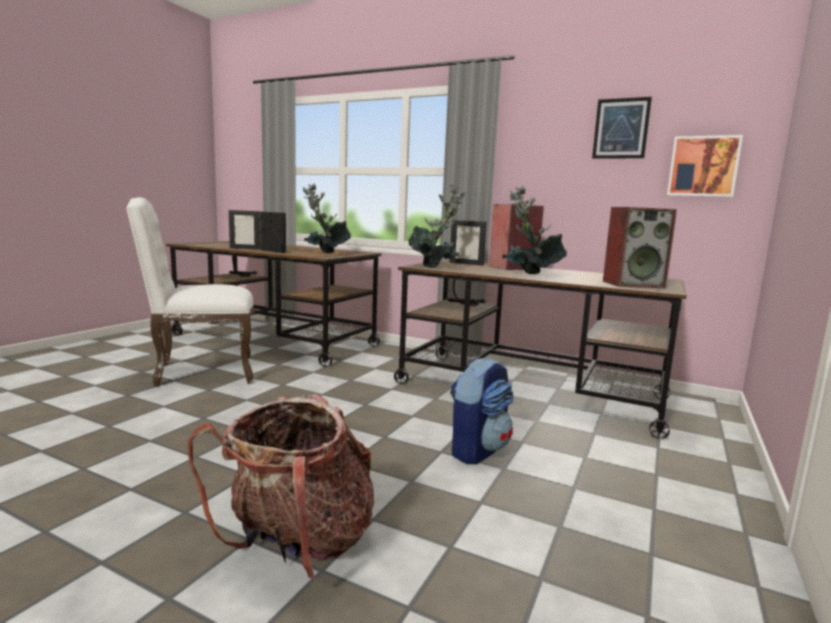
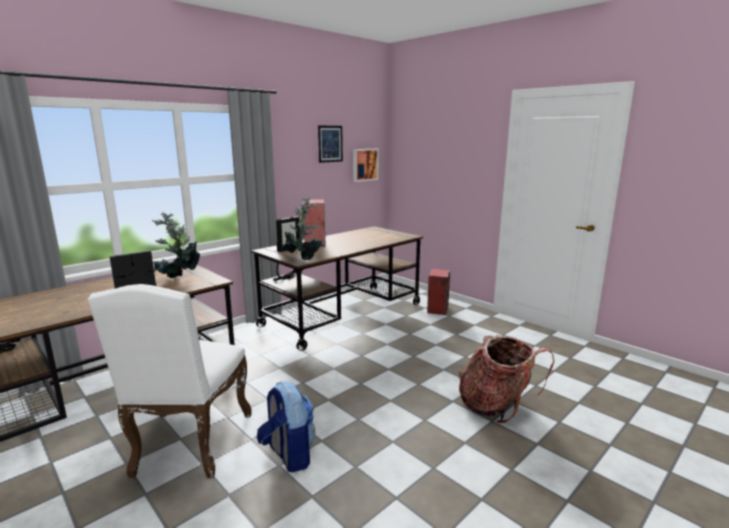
camera: 70 degrees left, 5 degrees up
(245, 248) = (84, 307): picture frame -> none
(478, 450) = (415, 346): backpack -> backpack (288, 455)
(529, 275) = (351, 246): potted plant -> none
(633, 284) = (391, 236): speaker -> speaker (437, 309)

